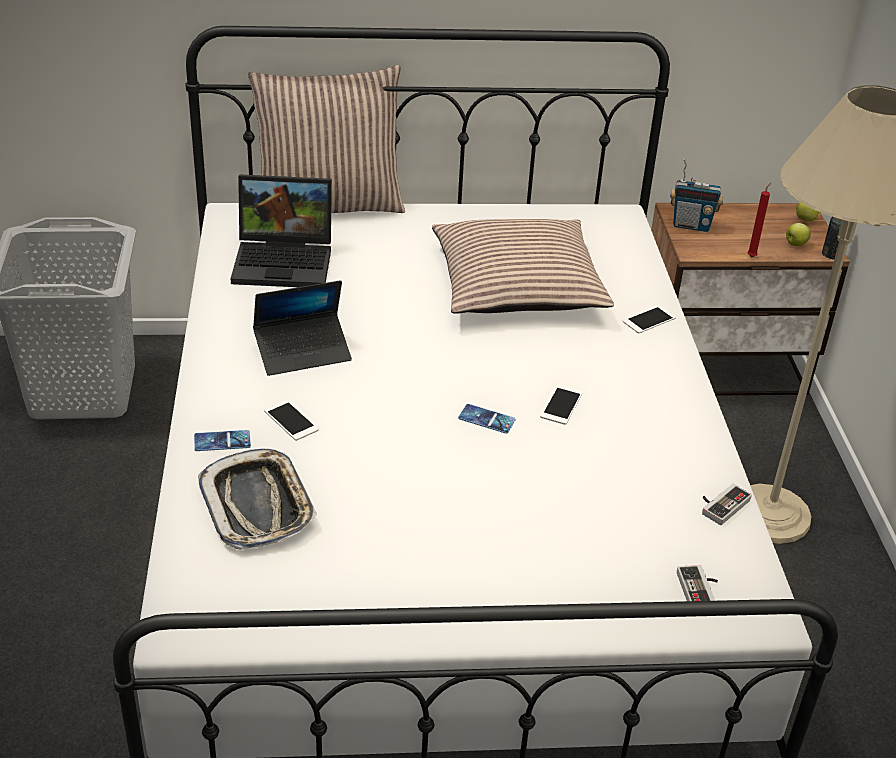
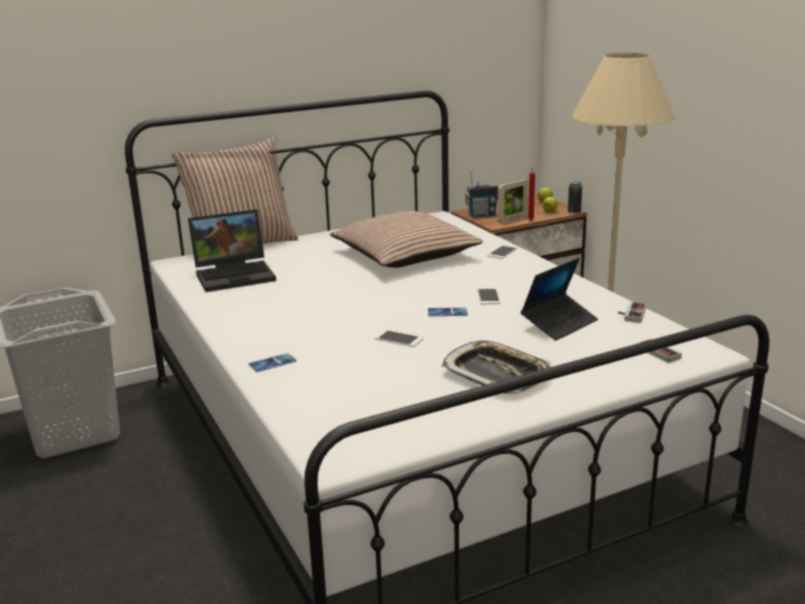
camera: 20 degrees left, 15 degrees down
(258, 505) = (330, 386): tray -> tray (496, 374)
(291, 420) = (313, 342): phone -> phone (399, 339)
(303, 352) = (290, 311): laptop -> laptop (559, 324)
(727, 247) = (512, 219): none -> picture frame

